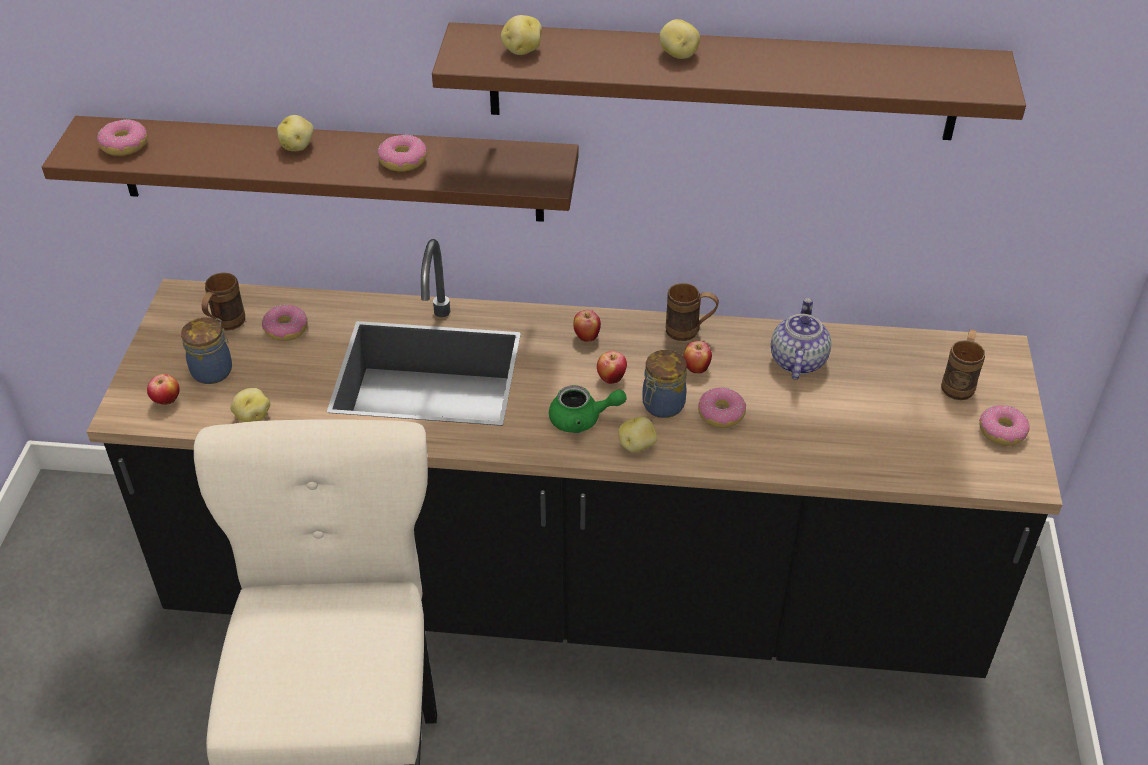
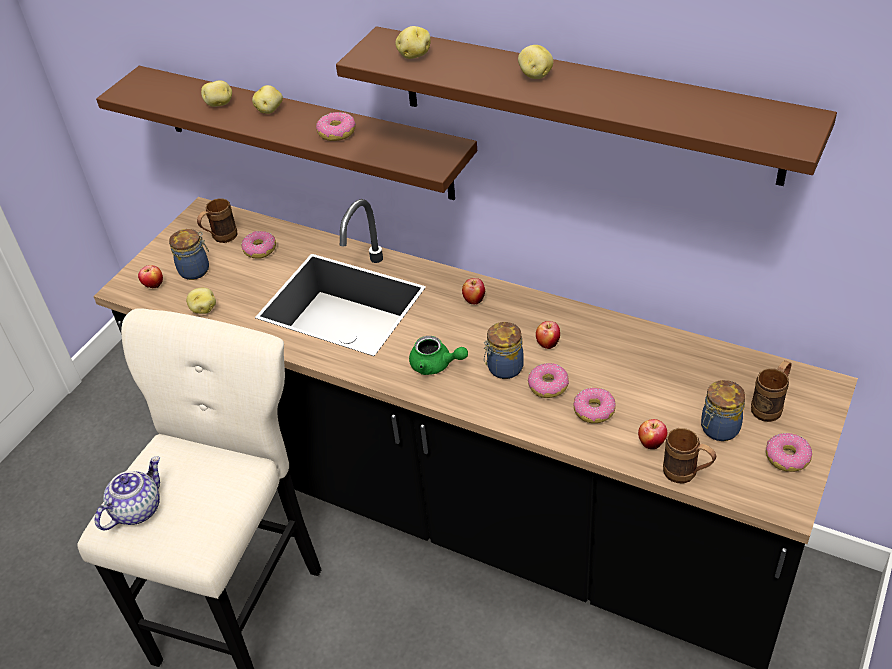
camera: 25 degrees right, 0 degrees up
(124, 145) = (156, 91): donut -> donut (594, 411)
(611, 378) = (476, 337): apple -> apple (651, 443)
(637, 446) = (467, 396): potato -> potato (220, 104)
(689, 332) = (558, 313): brown mug -> brown mug (686, 475)
(797, 360) = (636, 355): teapot -> teapot (137, 509)
(921, 419) = (718, 429): none -> jar

